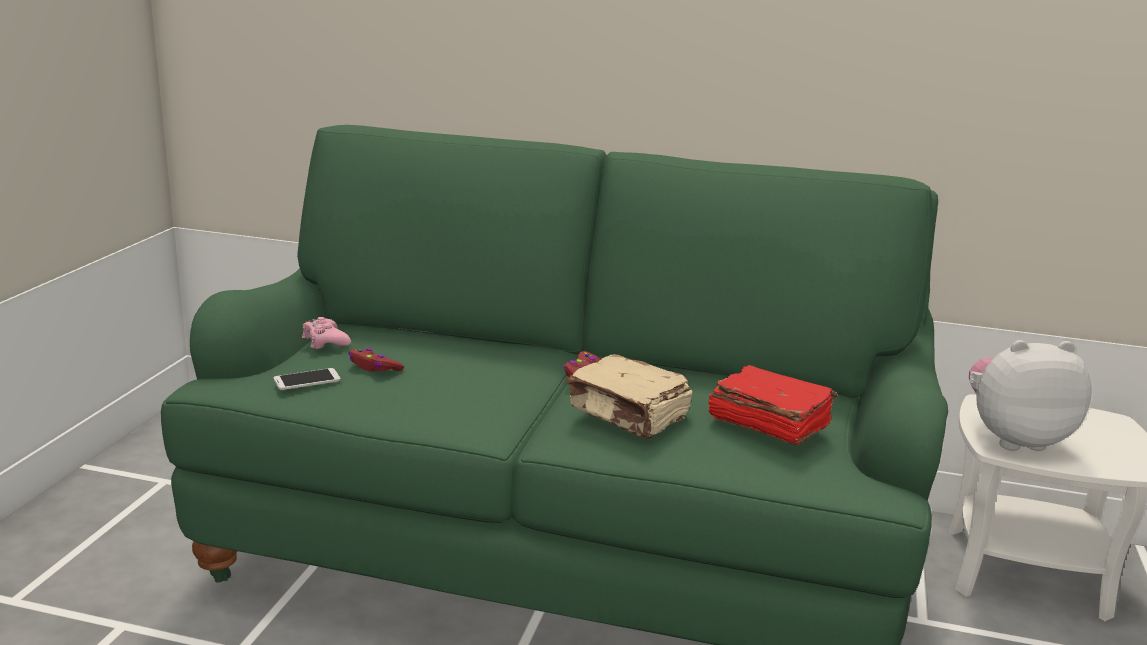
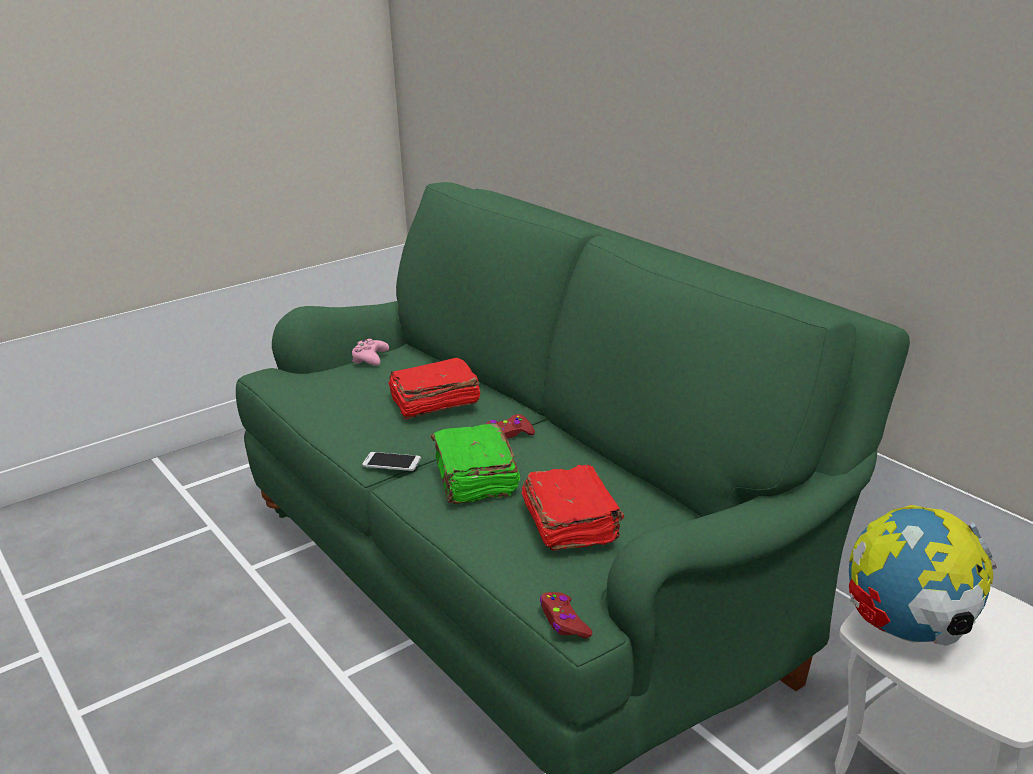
camera: 40 degrees right, 5 degrees up
(307, 380) = (314, 386): phone -> phone (391, 462)
(374, 367) = (366, 388): red game controller -> red game controller (564, 622)
(472, 364) = (433, 403): none -> red book
(629, 414) = (475, 479): beige book -> green book
(1014, 439) = (908, 629): plush toy -> globe

